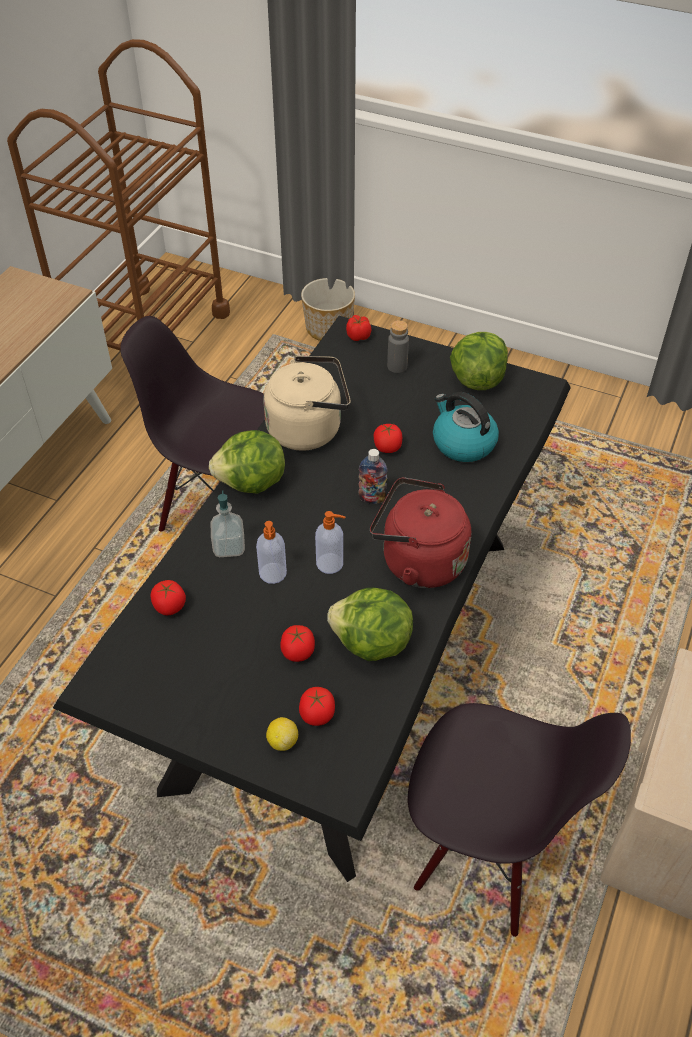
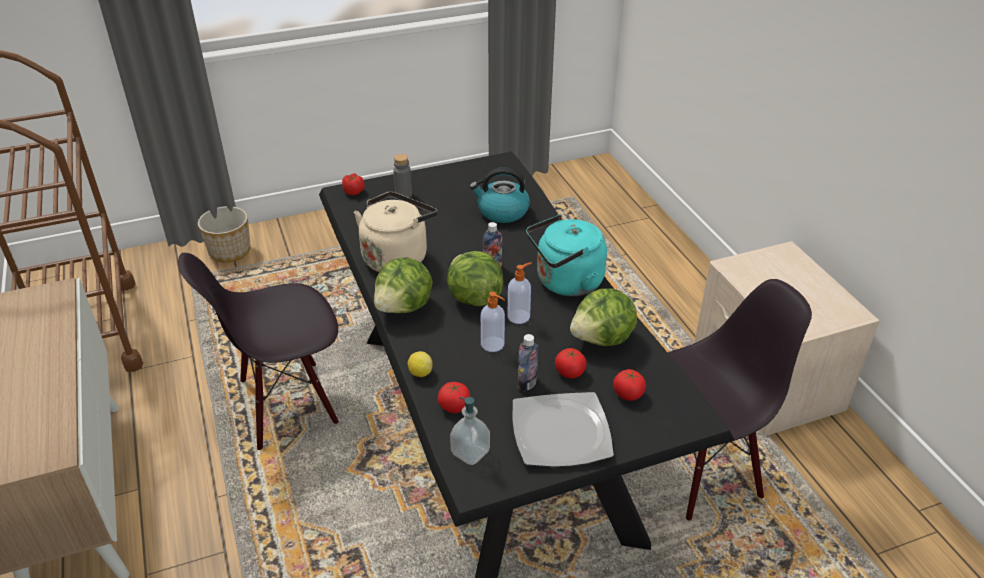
camera: 45 degrees left, 10 degrees down
(215, 698) = (560, 432): none -> plate
(229, 547) = (443, 349): soap dispenser -> soap dispenser (470, 452)
(249, 633) = (527, 384): none -> bottle
(282, 741) = (630, 422): lemon -> lemon (420, 373)
(387, 447) = (462, 238): tomato -> none
(418, 561) = (565, 283): red kettle -> turquoise kettle
(477, 379) = (462, 176): lettuce -> lettuce (473, 298)

